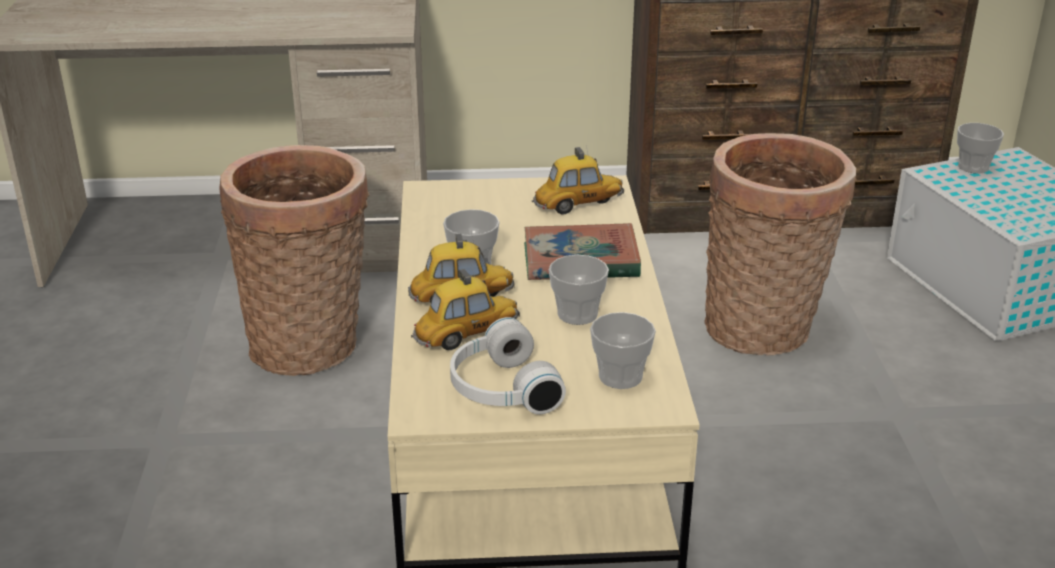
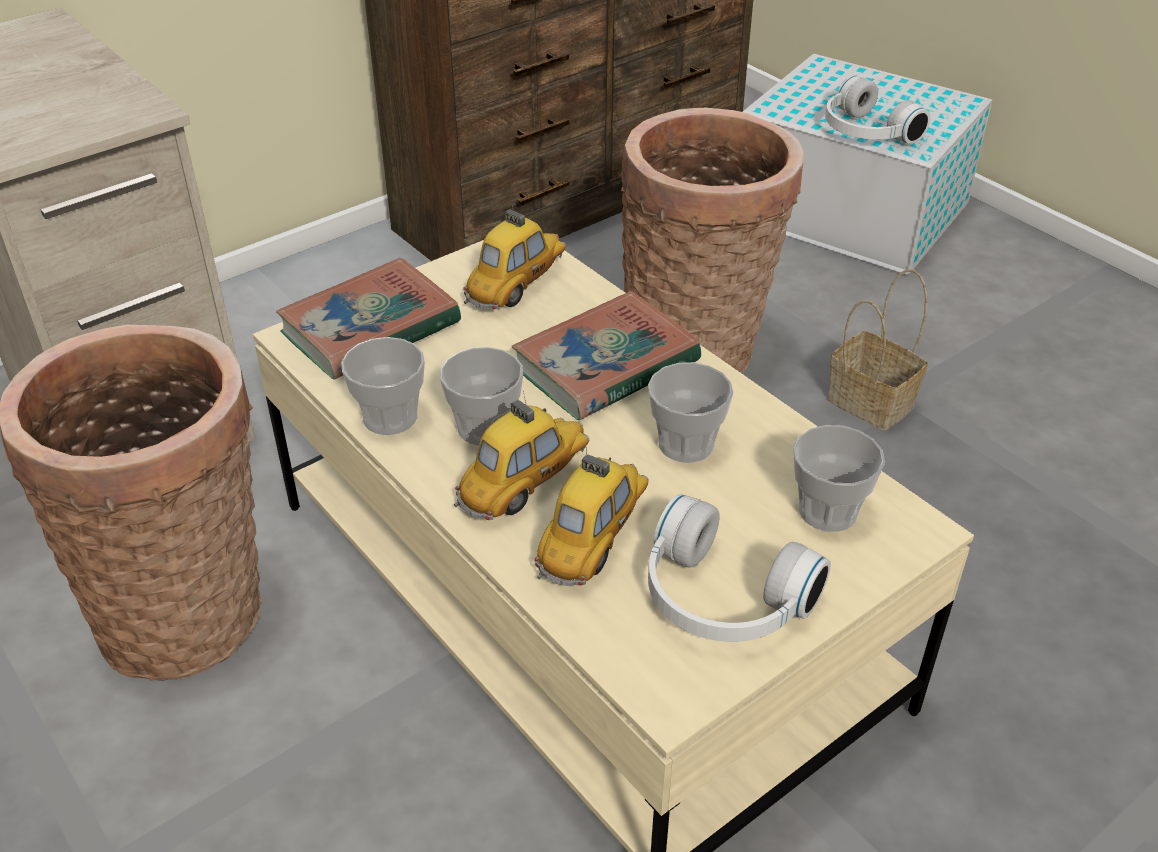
camera: 35 degrees left, 10 degrees up
(468, 198) = (370, 328): none -> book
(861, 407) = (867, 402): none -> basket
(973, 167) = (801, 89): cup -> cup (390, 417)
(990, 208) = (864, 132): none -> white headphones

